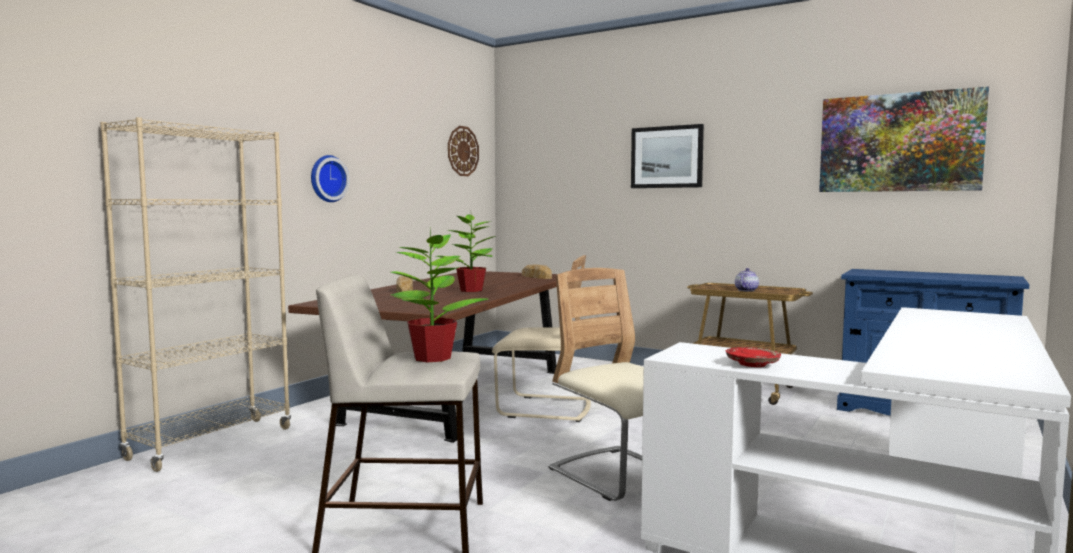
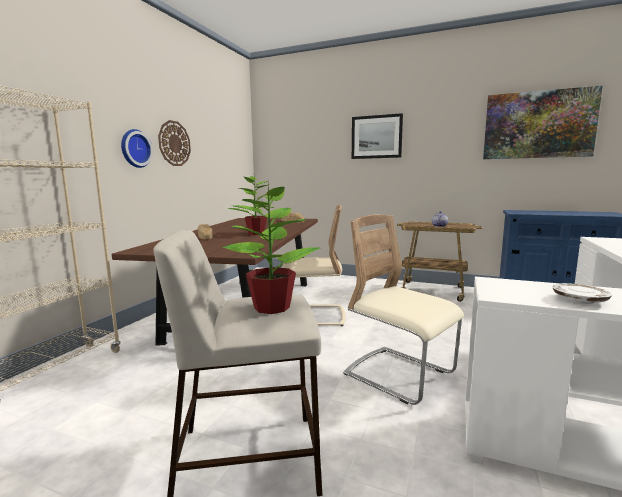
camera: 10 degrees left, 5 degrees up
(462, 151) = (232, 133): wall clock -> wall clock (174, 143)
(752, 364) = (579, 300): red plate -> white plate

